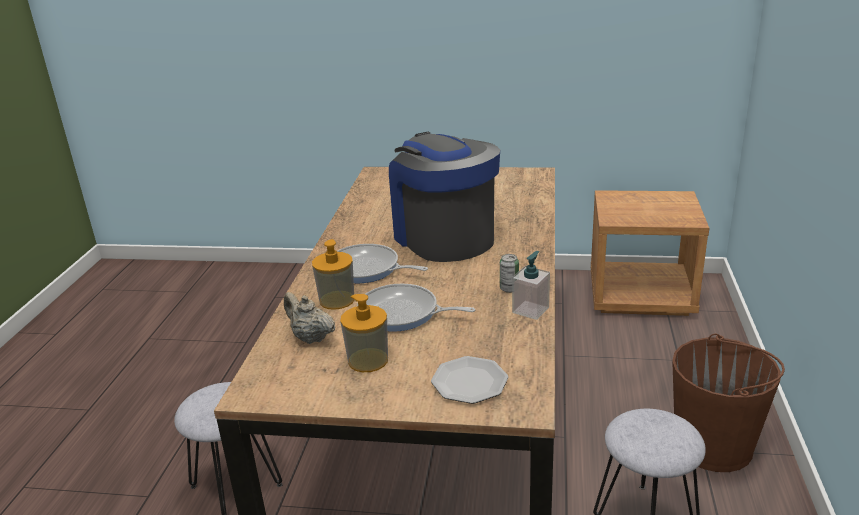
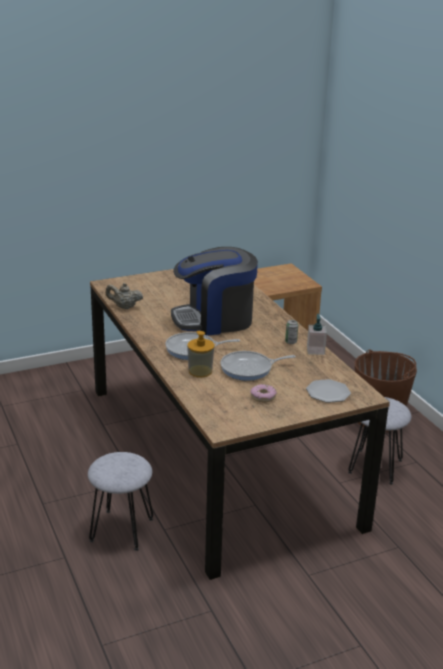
camera: 35 degrees left, 0 degrees up
(310, 337) = (214, 394): beige teapot -> beige teapot (124, 307)
(368, 360) = (263, 397): soap dispenser -> donut
(443, 237) = (214, 320): coffee machine -> coffee machine turned 45 degrees counterclockwise

